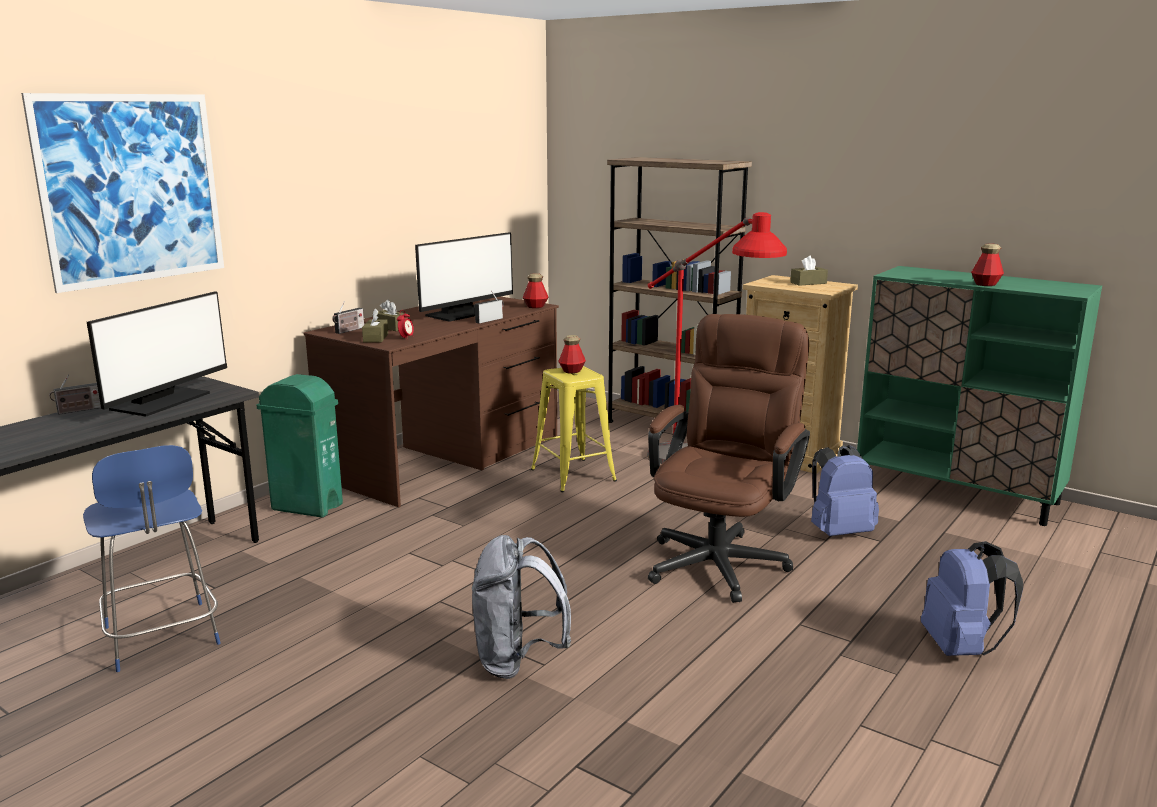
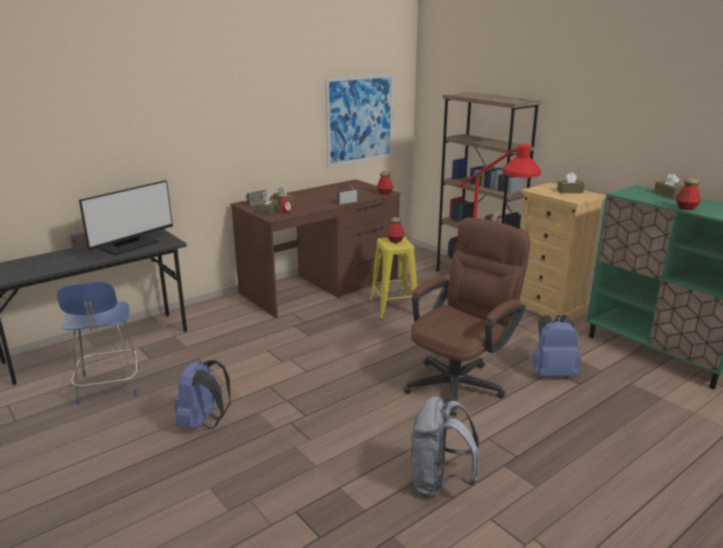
camera: 15 degrees right, 5 degrees up
(132, 189) = (119, 116): picture -> picture (360, 119)
(307, 507) = (224, 311): green trash can -> none
(462, 314) = (334, 196): monitor -> none
(518, 661) = (295, 434): grey backpack -> grey backpack (439, 483)
(949, 273) = (668, 195): none -> brown tissue box
(961, 648) = (593, 475): blue backpack -> blue backpack (203, 423)

